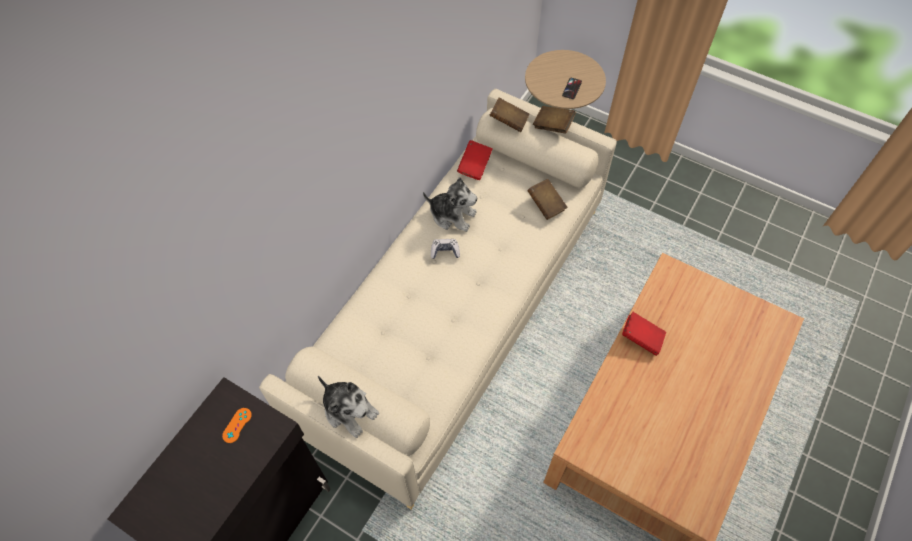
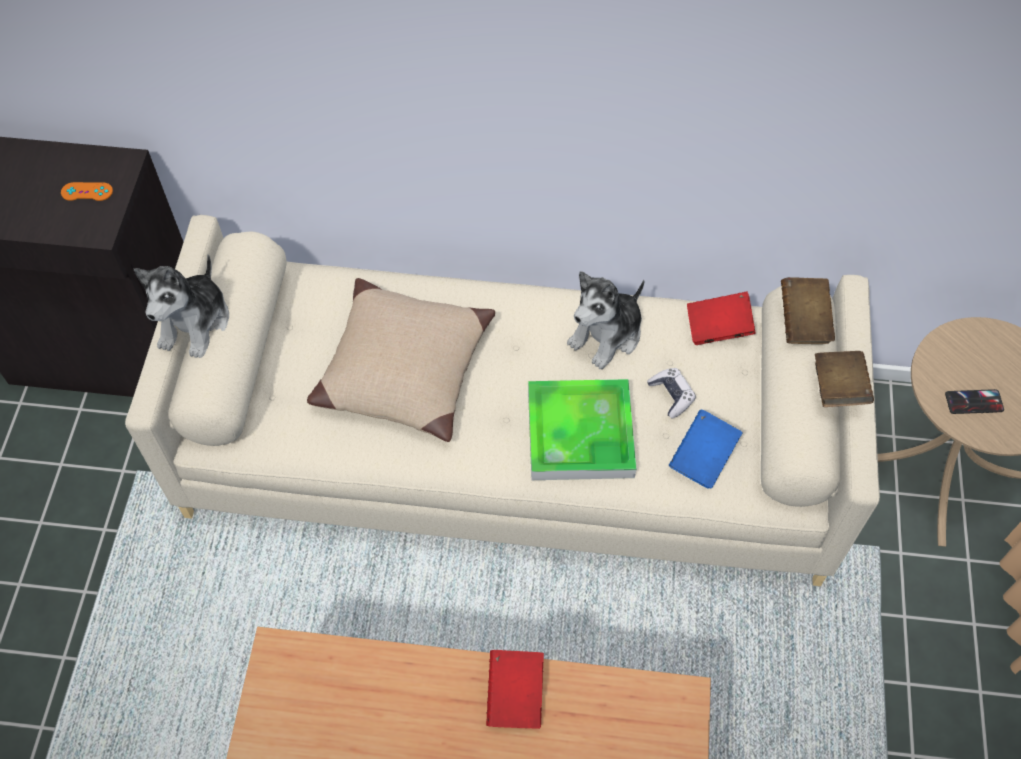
camera: 65 degrees right, 0 degrees up
(421, 320) = (403, 369): none -> beige pillow
(445, 251) = (534, 351): game controller -> game controller (671, 395)
(452, 215) = (607, 335): plush toy -> plush toy turned 45 degrees clockwise
(507, 251) = (580, 433): none -> tray
(546, 205) = (703, 458): brown book -> blue book

